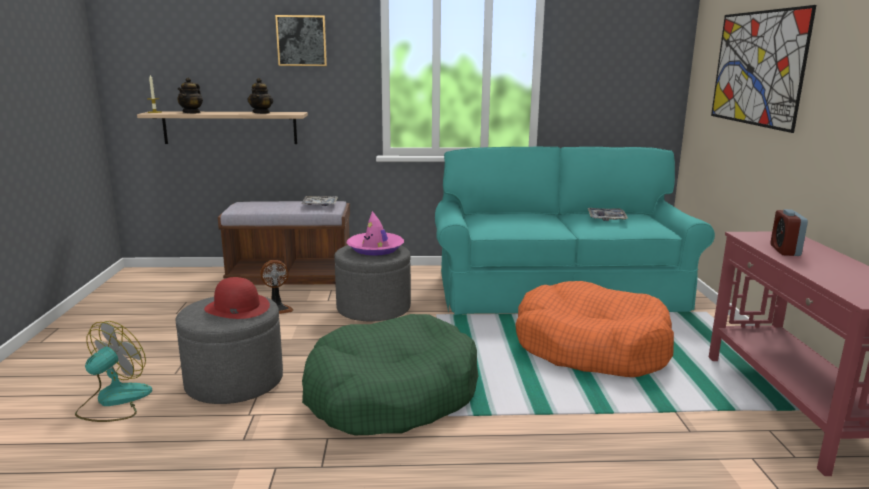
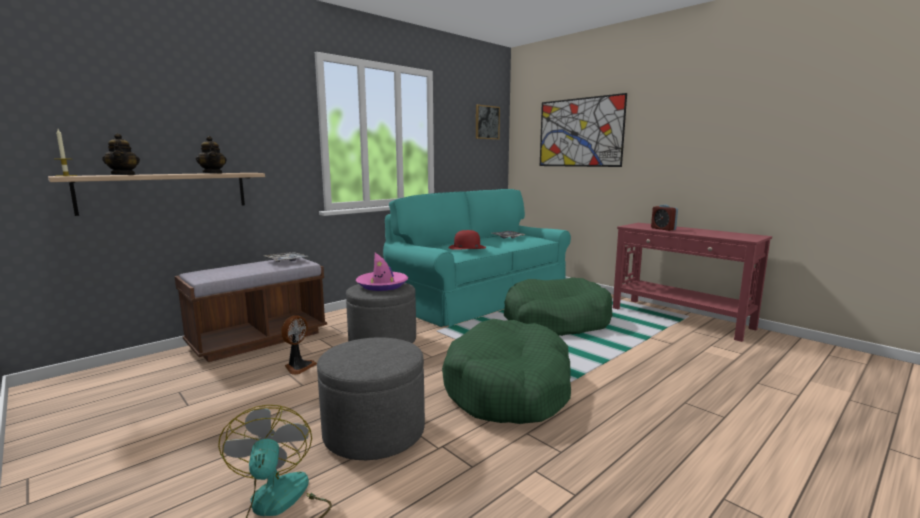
camera: 40 degrees left, 5 degrees down
(237, 307) = (379, 349): red hat -> red hat (467, 247)
(301, 40) = (244, 101): picture -> picture (487, 122)
(591, 347) = (556, 320): orange dog bed -> green dog bed

